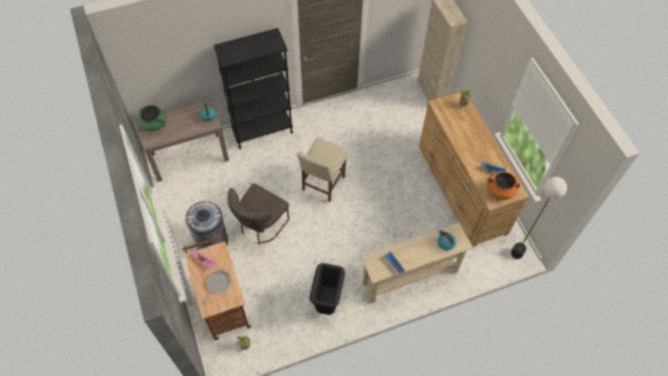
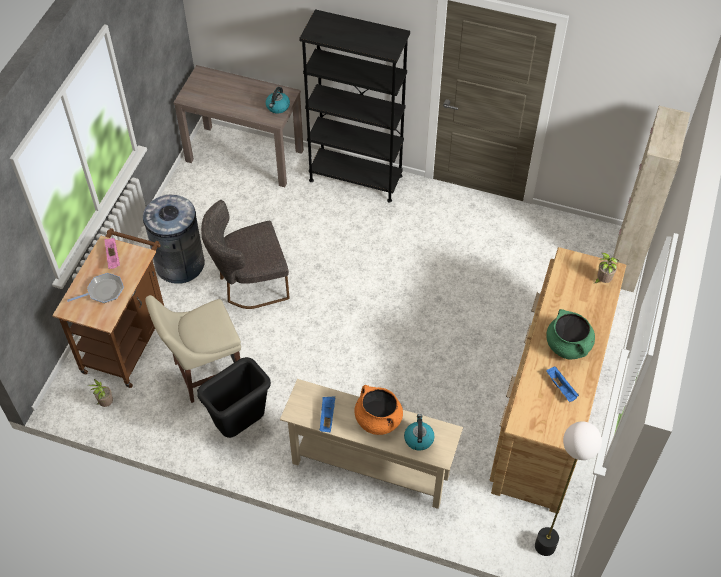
camera: 40 degrees right, 5 degrees down
(154, 124) = (211, 81): green cooking pot -> green cooking pot (568, 345)
(322, 184) = (367, 285): beige chair -> beige chair (204, 373)
(500, 191) = (544, 419): orange cooking pot -> orange cooking pot (378, 419)

